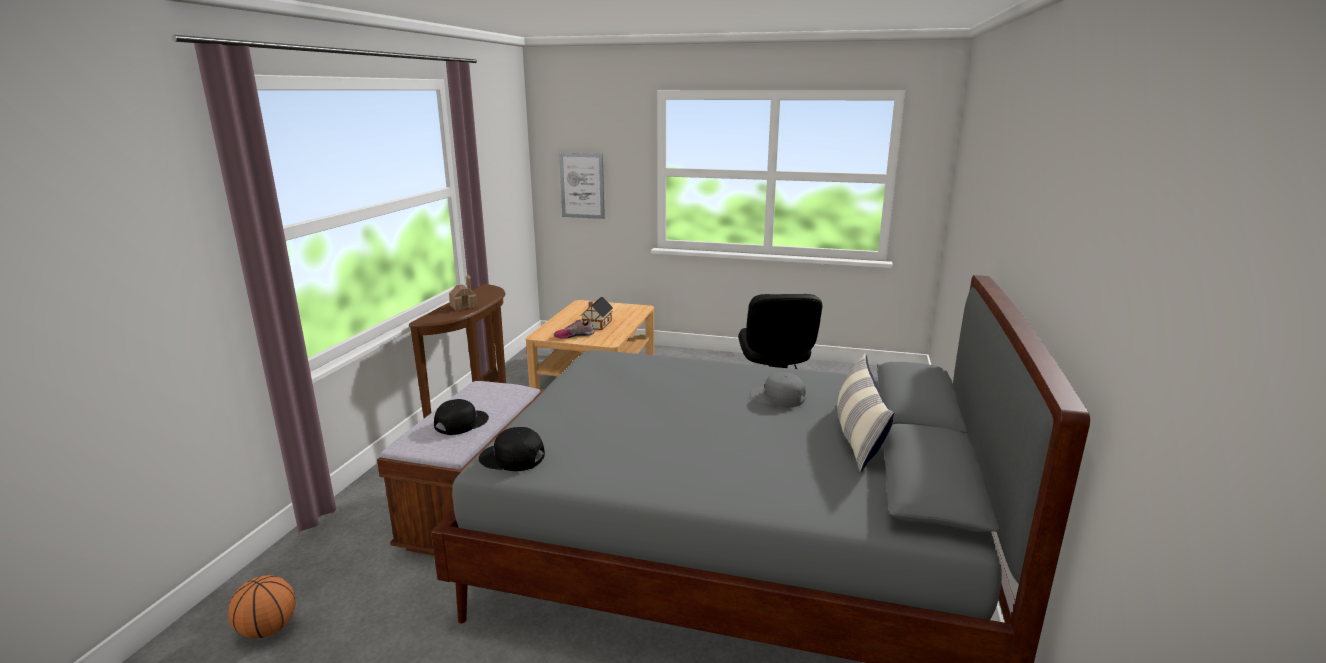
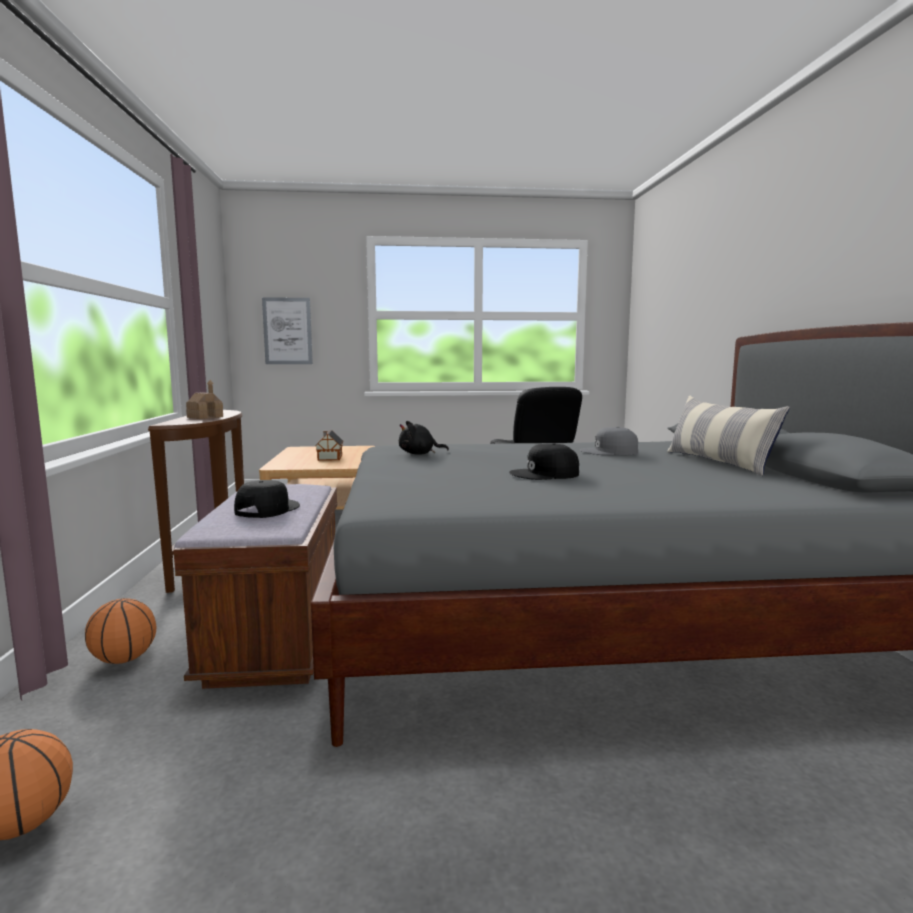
camera: 20 degrees left, 10 degrees down
(372, 511) = (124, 659): none -> basketball
(512, 458) = (399, 500): black cap -> black cap (545, 474)
(574, 335) = (313, 464): shoe -> none
(604, 377) = (419, 454): none -> black plush toy

